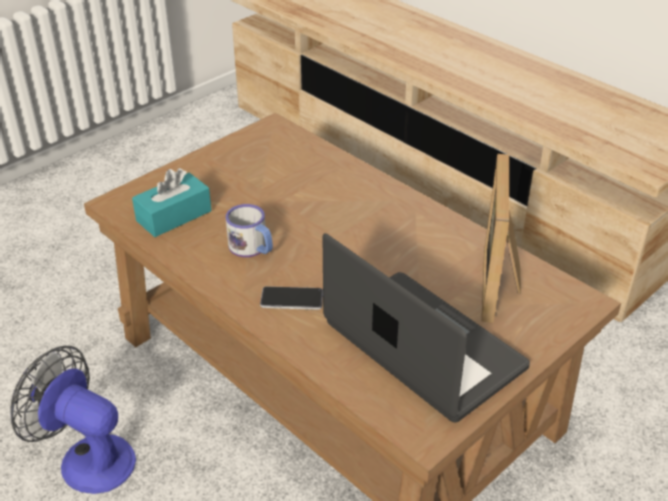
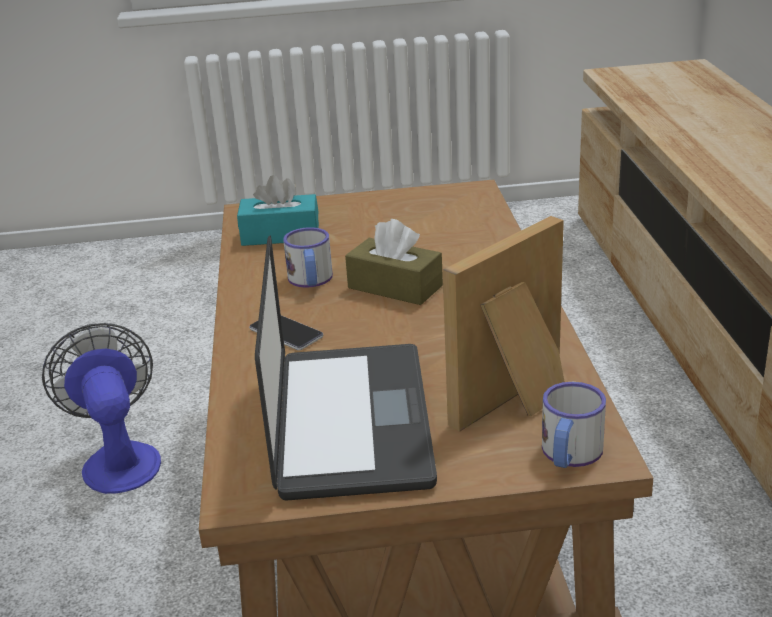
camera: 40 degrees right, 10 degrees down
(320, 230) = (395, 287): none -> brown tissue box
(567, 309) = (569, 455): none -> mug

